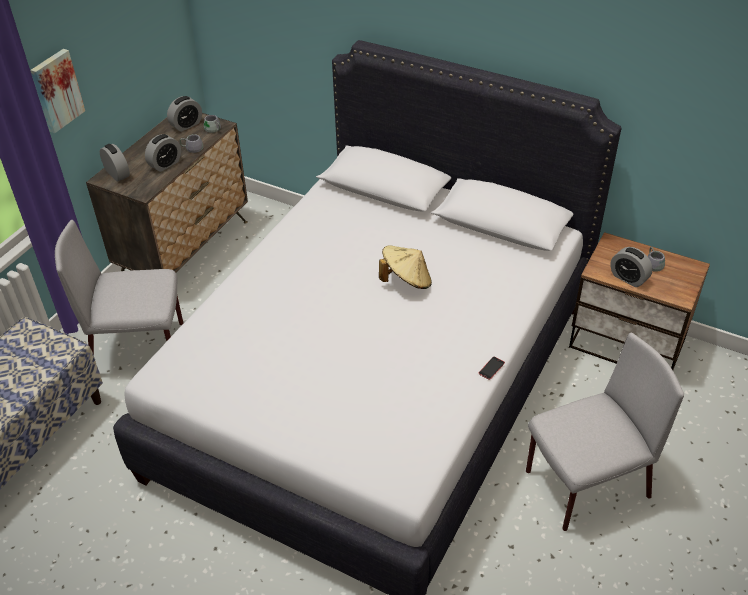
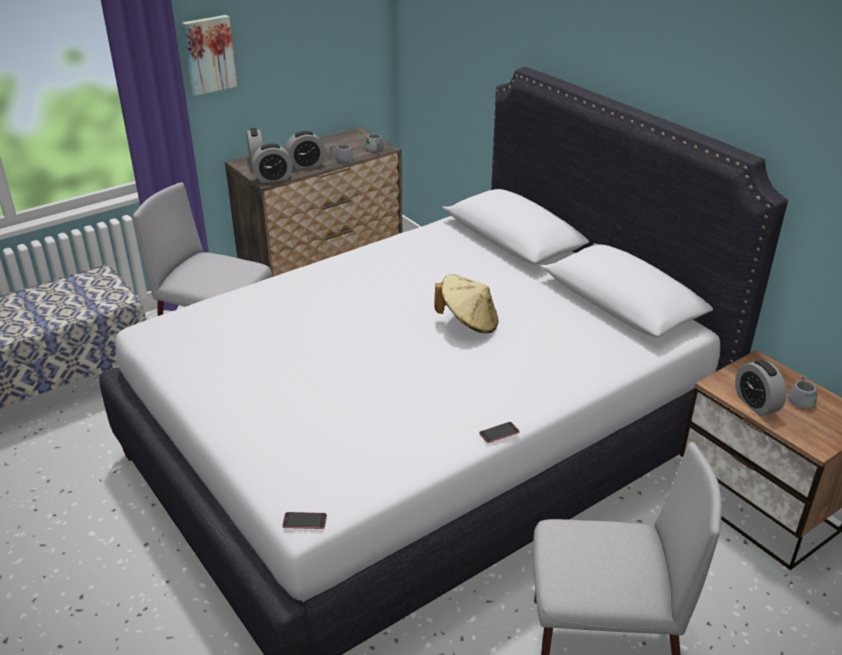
camera: 25 degrees right, 10 degrees down
(186, 125) = (352, 141): alarm clock -> alarm clock (273, 178)
(410, 491) = (304, 521): none -> phone

